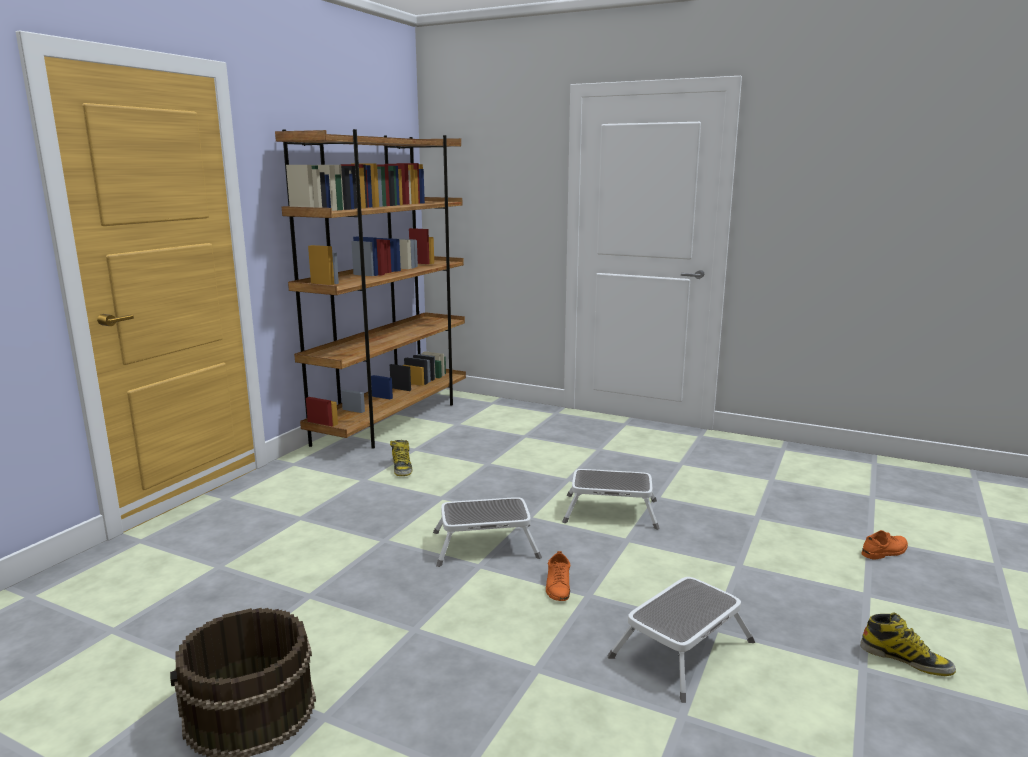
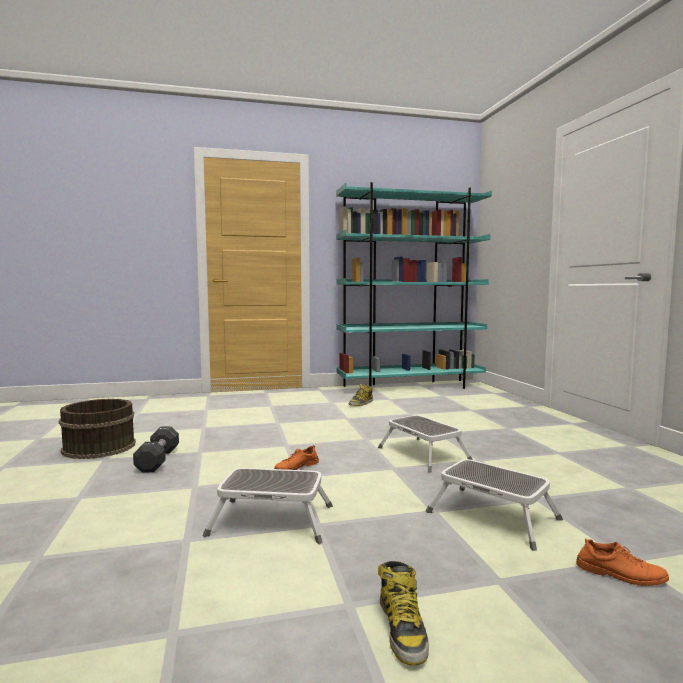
camera: 50 degrees right, 10 degrees down
(392, 420) = (411, 387): brown bookcase -> turquoise bookcase
(400, 671) = (158, 460): none -> black dumbbell
(485, 545) = (312, 440): grey step ladder -> grey step ladder (492, 516)

